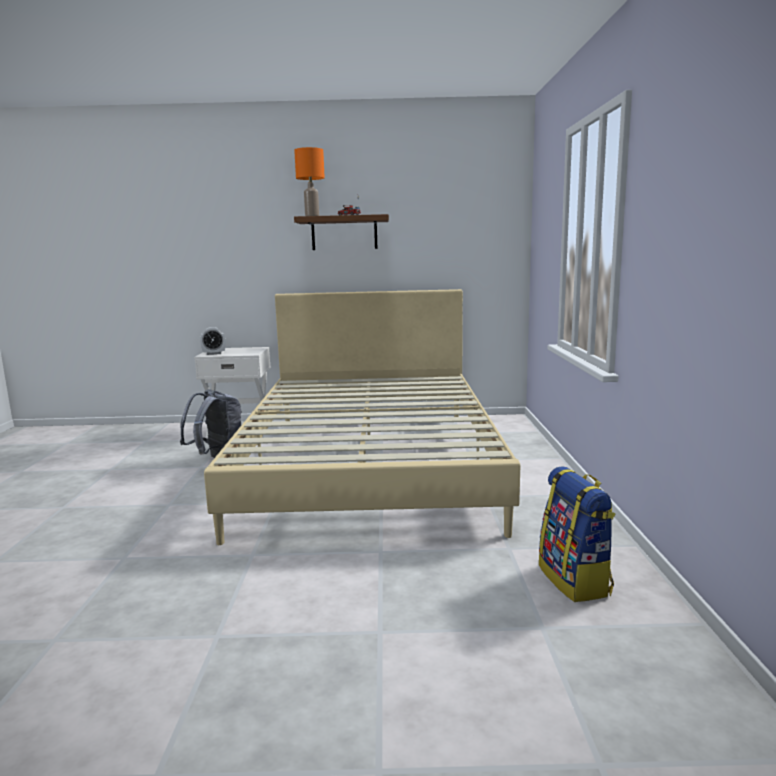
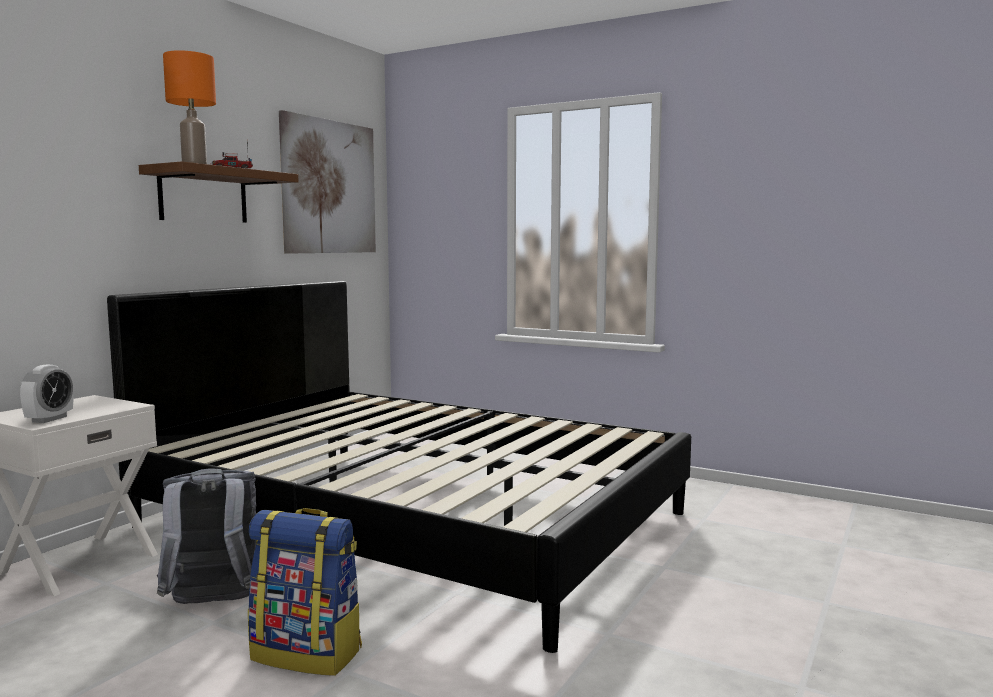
camera: 60 degrees left, 5 degrees down
(370, 463) = (413, 519): beige bed -> black bed
(459, 217) = (329, 187): none -> picture
(575, 580) = (776, 516): backpack -> backpack (308, 653)

